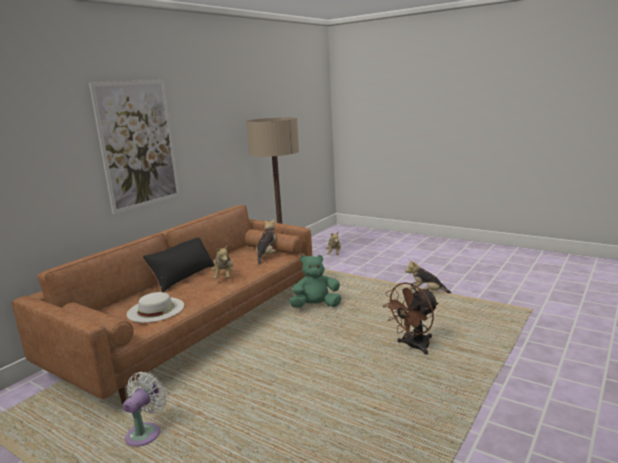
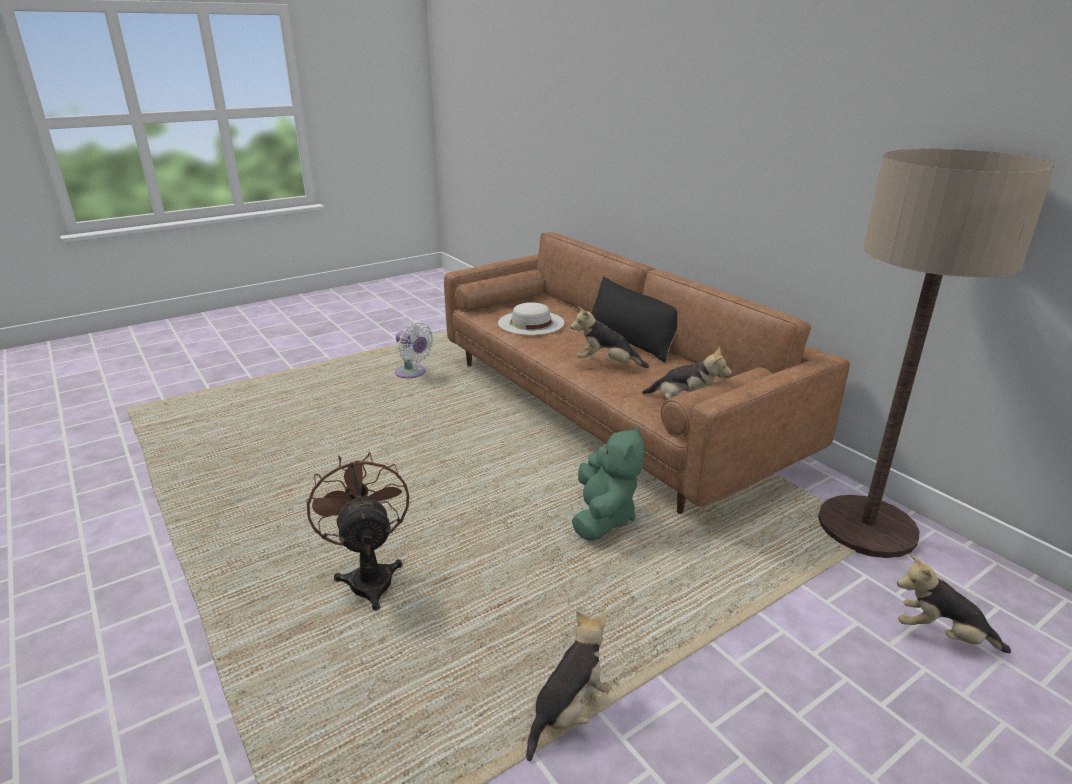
camera: 110 degrees right, 10 degrees up
(138, 144) = (710, 133): picture -> none

